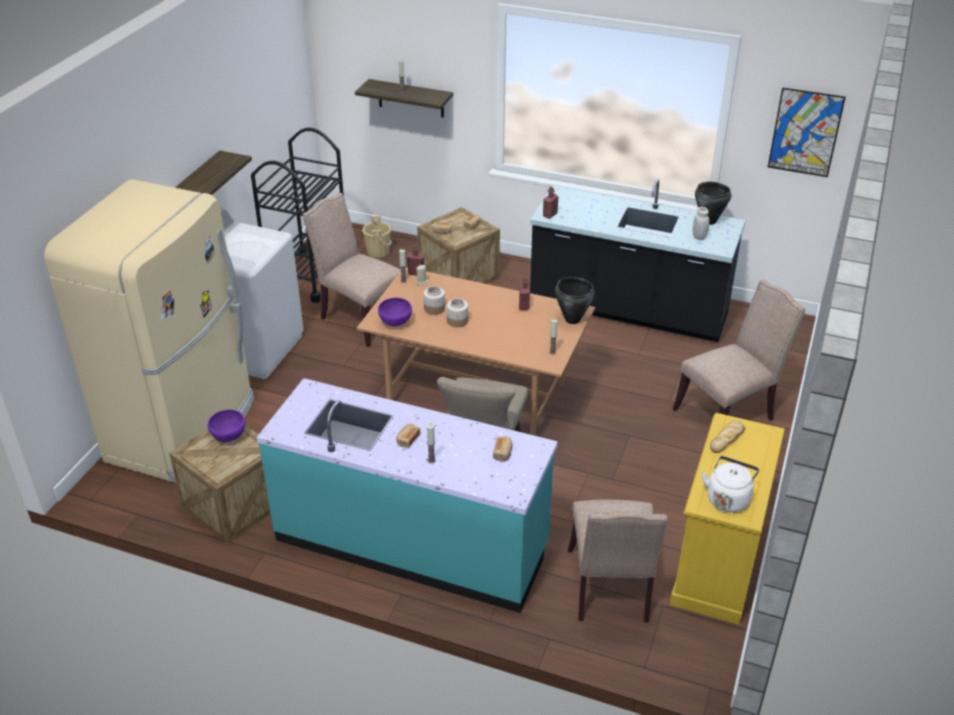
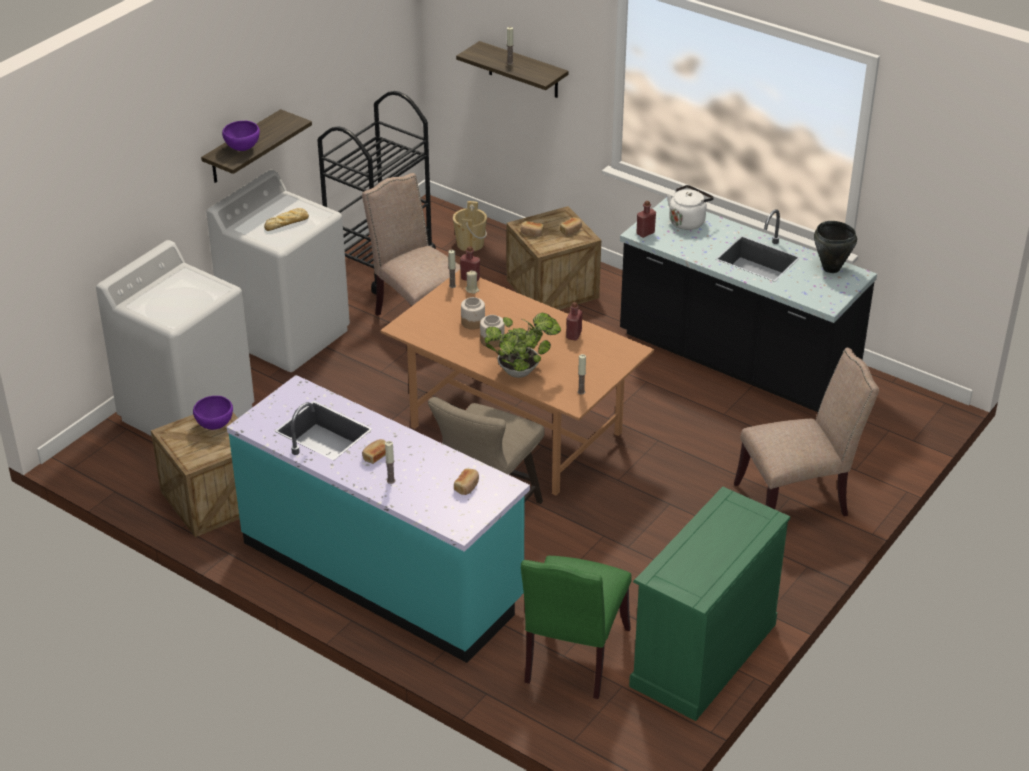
camera: 15 degrees right, 0 degrees up
(184, 430) = (188, 413): beige fridge -> white washing machine
(395, 323) = (424, 332): purple bowl -> purple bowl (243, 148)
(494, 342) = (521, 370): none -> potted plant
(572, 319) = (621, 359): black cooking pot -> none
(610, 589) = (573, 658): beige chair -> green chair
(699, 237) = (808, 286): white jar -> none
(717, 562) = (703, 655): yellow dresser -> green dresser
(727, 439) = (719, 516): bread -> bread (287, 223)
(728, 498) = (687, 575): white kettle -> white kettle (688, 221)
(805, 132) = (950, 180): picture -> none

